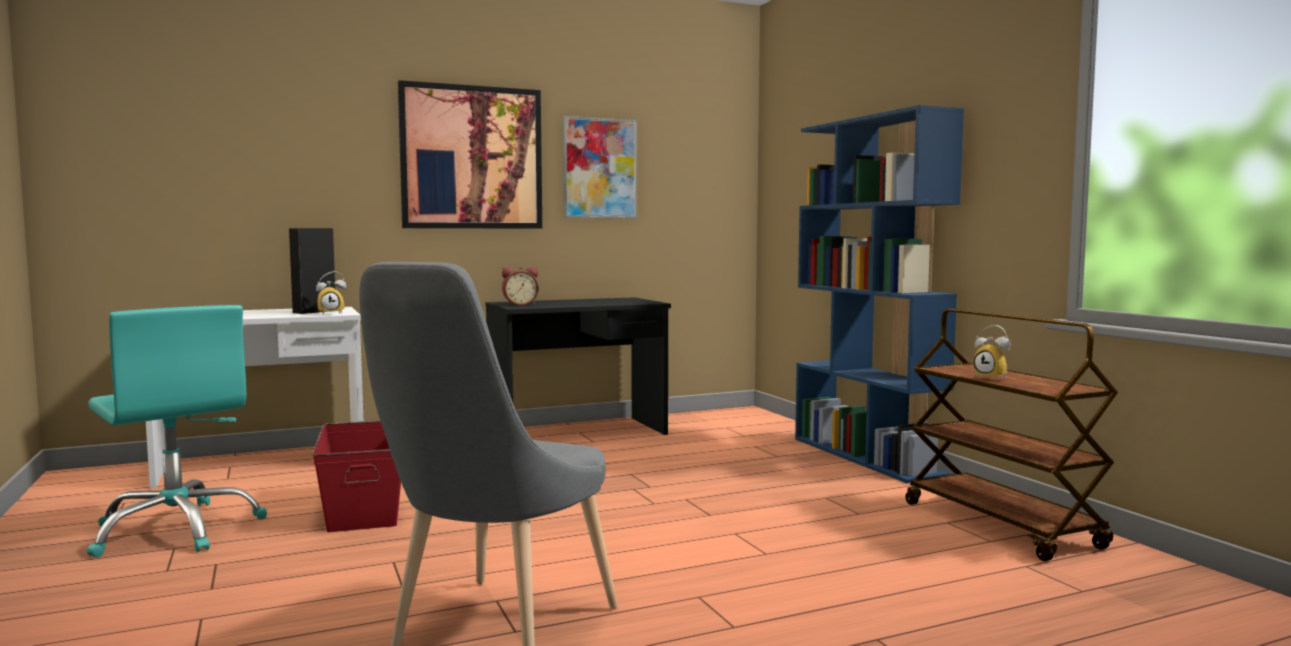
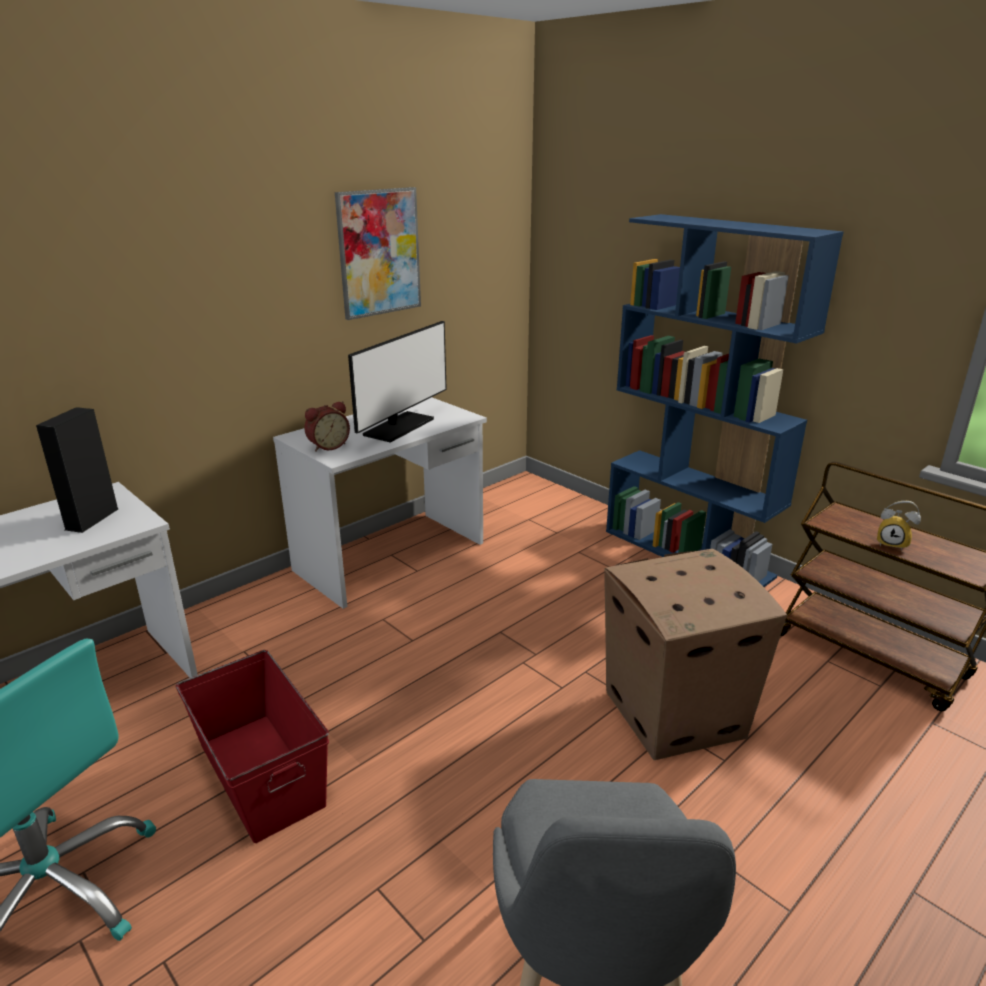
camera: 20 degrees left, 20 degrees up
(331, 313) = (124, 524): alarm clock -> none
(472, 158) = (234, 263): picture -> none
(578, 433) = (391, 557): black desk -> white desk
(589, 303) = (399, 427): none -> monitor
(742, 527) = (672, 714): none -> cardboard box

